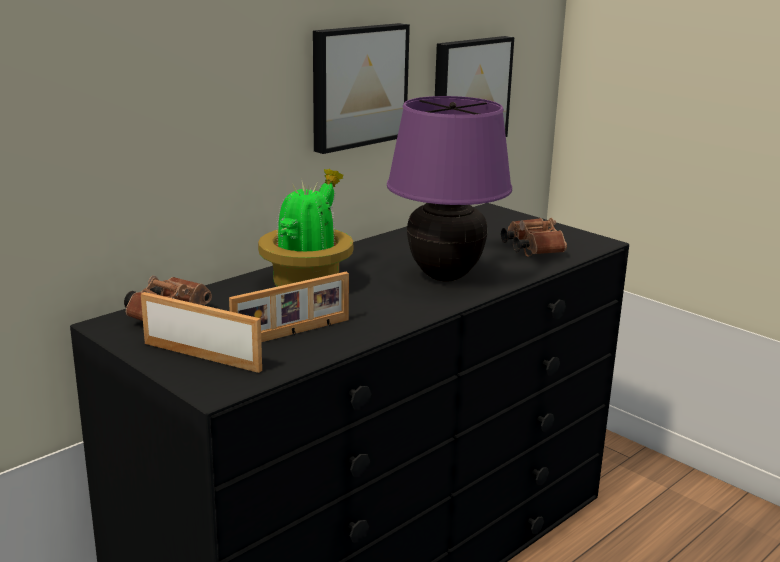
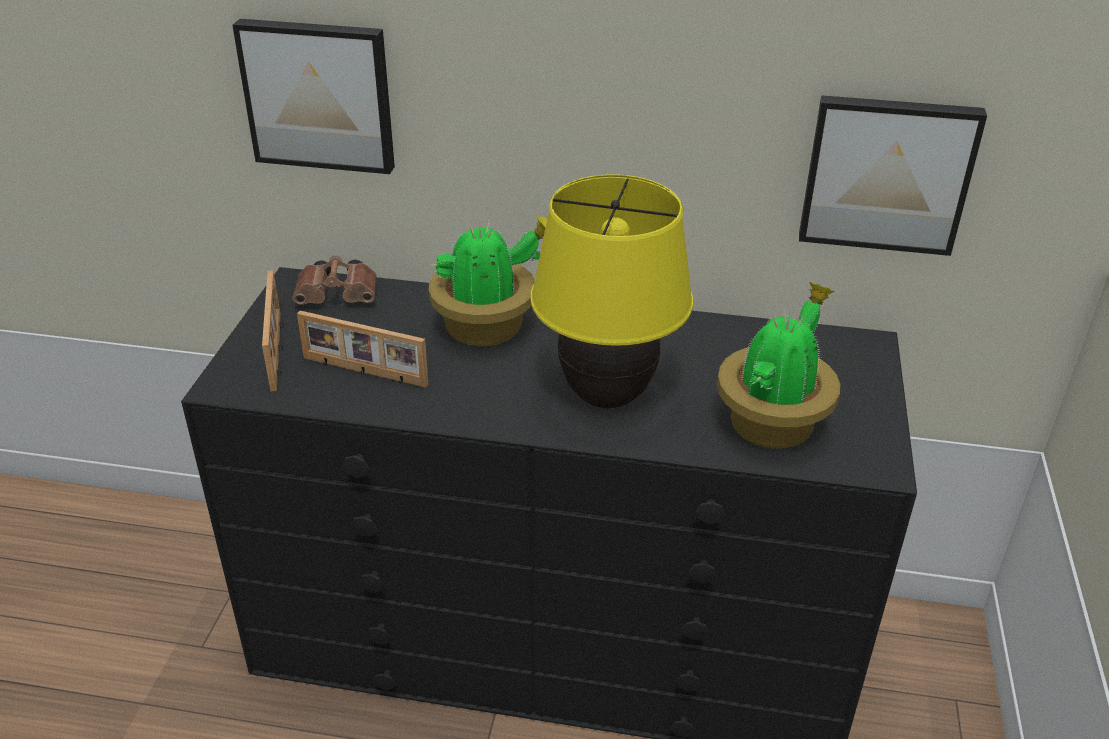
camera: 55 degrees right, 15 degrees up
(357, 86) = (662, 125): picture -> picture (319, 94)
(444, 276) = (606, 397): purple table lamp -> yellow table lamp
(531, 249) = (773, 422): brown binoculars -> potted plant

